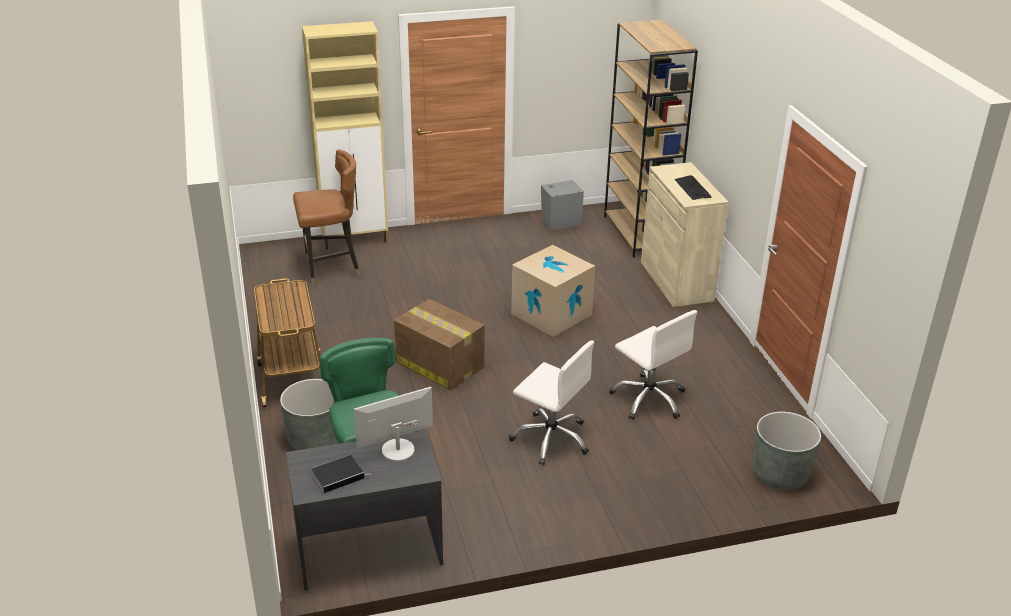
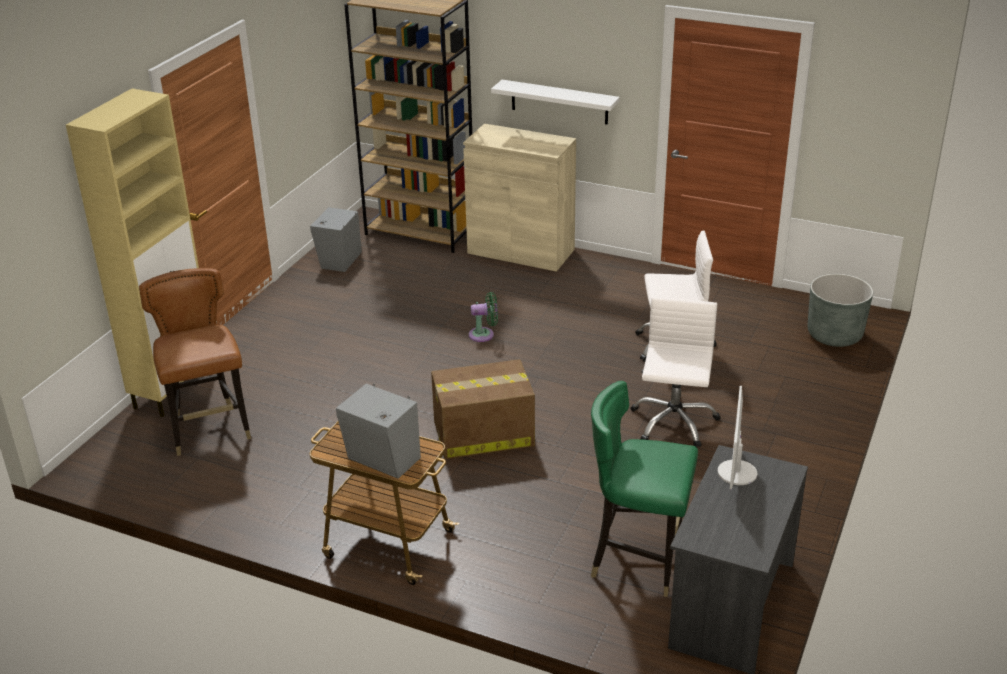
camera: 50 degrees left, 0 degrees up
(274, 312) = (383, 460): none -> grey speaker
(315, 439) = (515, 569): grey planter -> none
(331, 269) = (209, 430): brown chair -> brown chair turned 45 degrees counterclockwise
(339, 476) = (745, 524): book -> none
(551, 314) = (484, 335): cardboard box -> green fan
(551, 438) = (673, 422): white office chair -> white office chair turned 60 degrees counterclockwise
(692, 188) = (532, 142): keyboard -> none
(728, 165) = (559, 102): none -> white shelf

